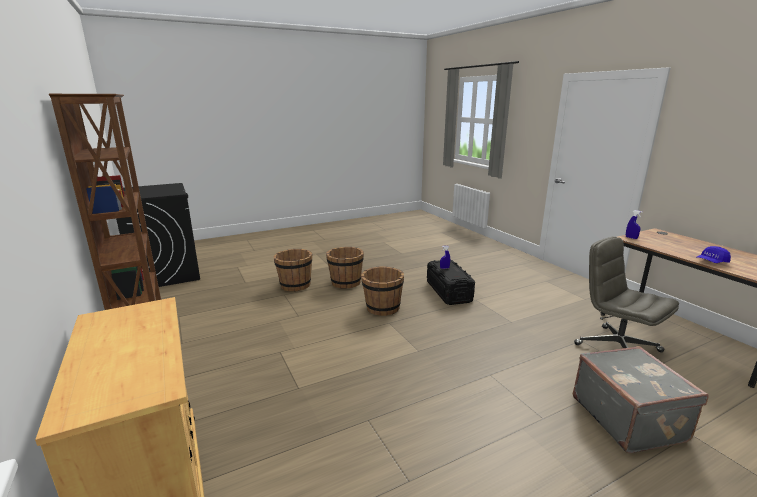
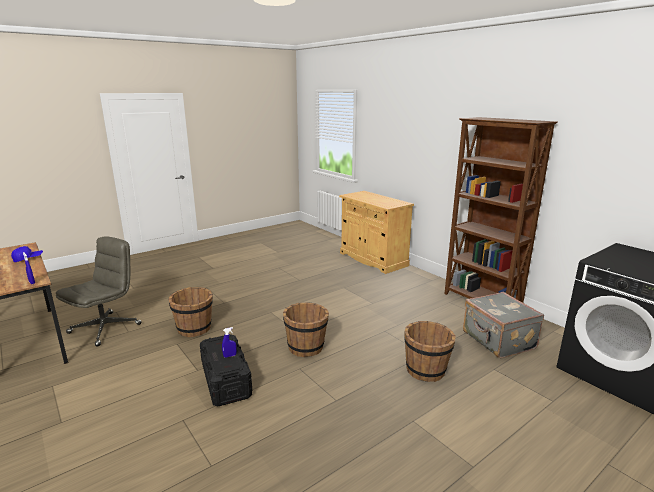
camera: 170 degrees right, 0 degrees up
(345, 283) = (365, 383): brown bucket -> brown bucket (194, 329)
(616, 347) = (105, 328): grey office chair -> grey office chair turned 105 degrees counterclockwise
(628, 418) = (158, 290): grey suitcase -> grey suitcase (497, 341)

